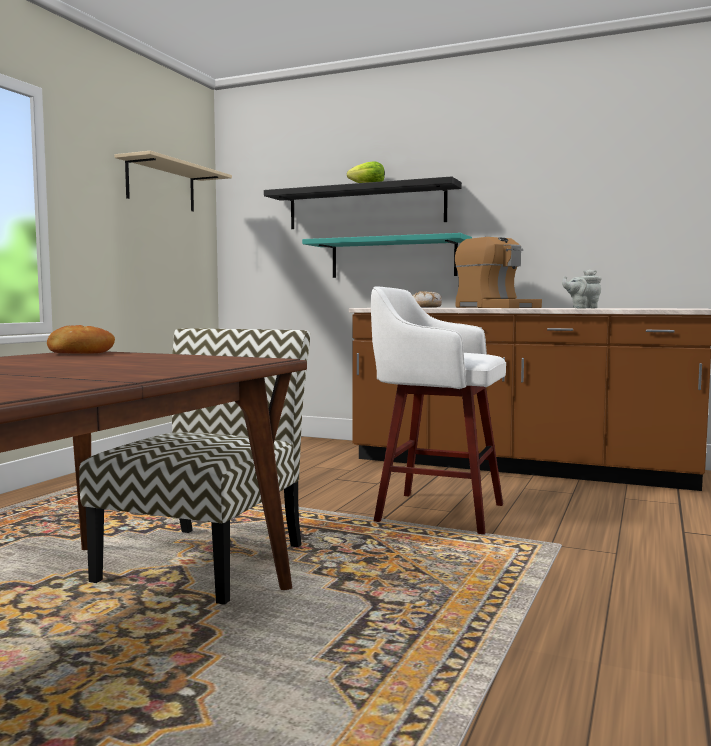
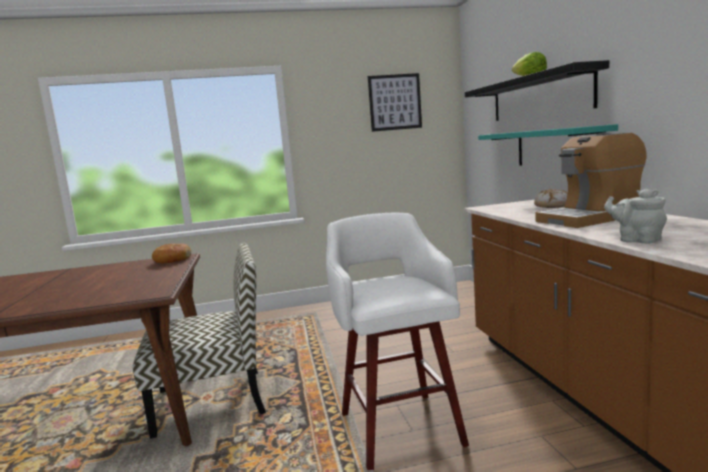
camera: 55 degrees right, 5 degrees up
(161, 186) = (395, 102): beige shelf -> picture
(495, 307) = (590, 218): coffee machine -> coffee machine turned 45 degrees clockwise

